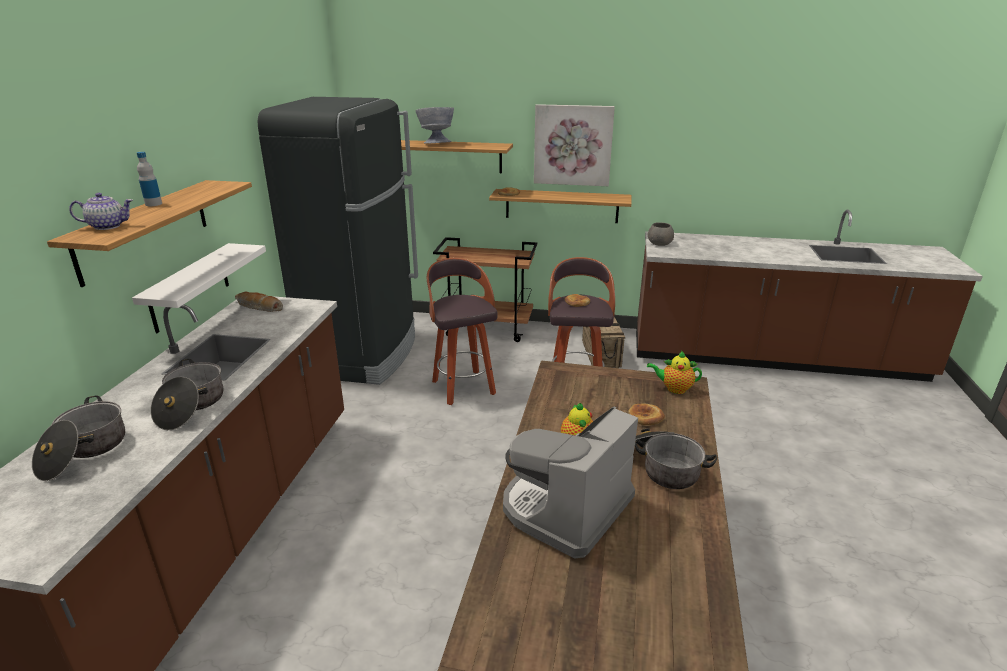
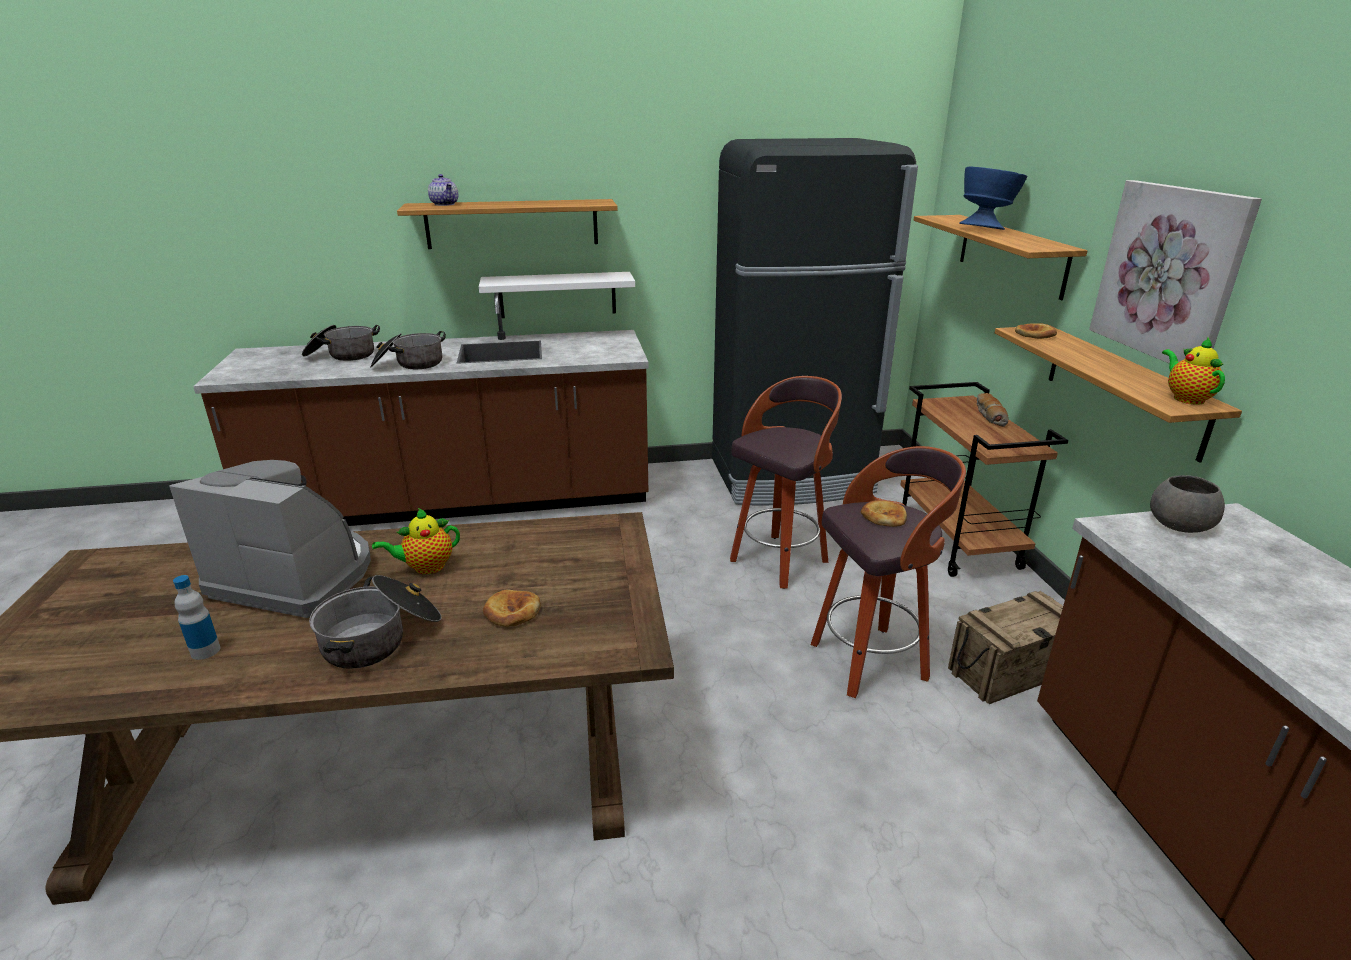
camera: 70 degrees right, 0 degrees up
(153, 204) = (515, 202): bottle -> bottle (205, 651)
(258, 307) = (606, 340): bread -> bread (989, 415)
(436, 144) = (985, 229): grey bowl -> blue bowl
(674, 389) = (611, 632): teapot -> teapot (1186, 398)

